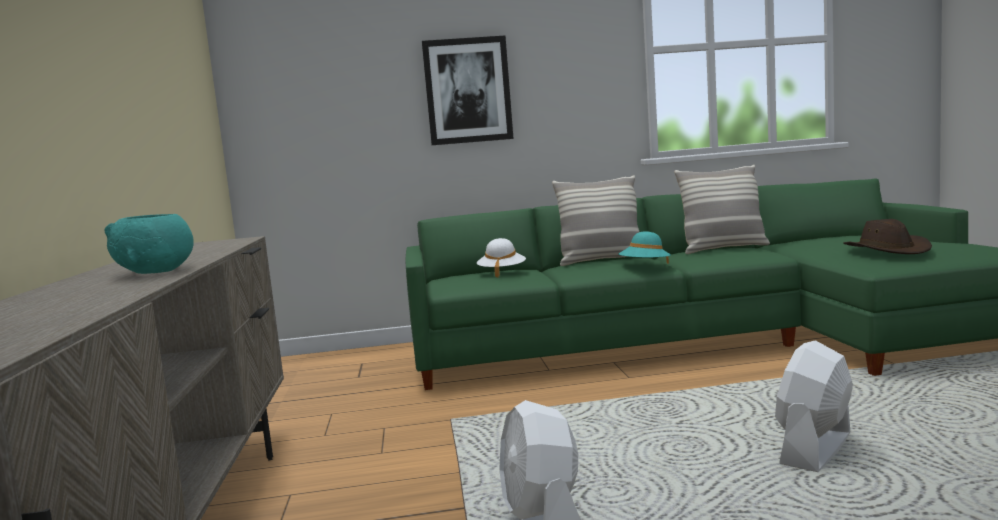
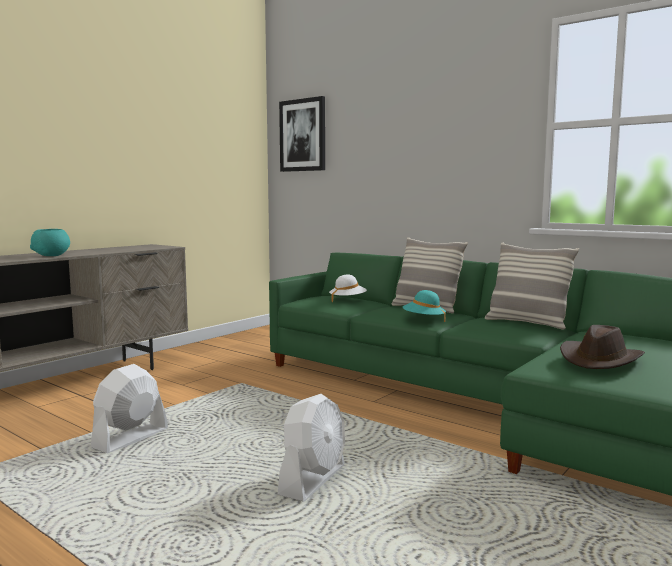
camera: 45 degrees right, 0 degrees up
(468, 91) = (400, 159): picture -> picture (303, 135)
(815, 449) = (313, 480): white fan -> white fan turned 120 degrees clockwise

